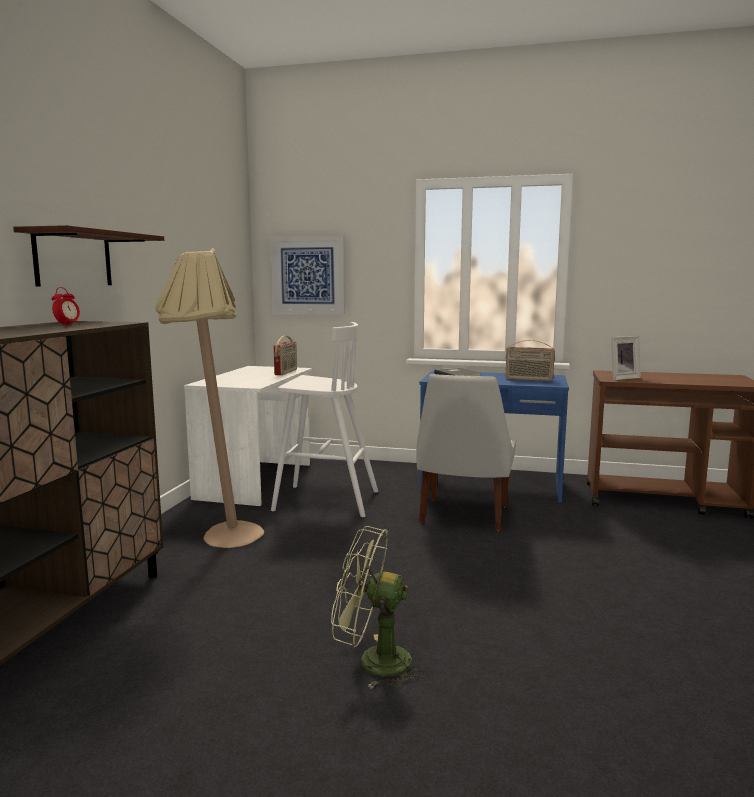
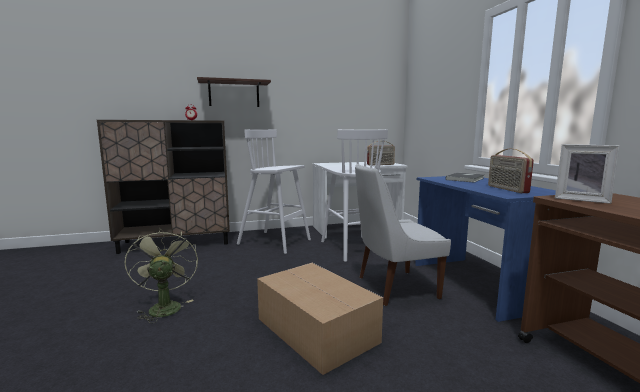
camera: 60 degrees right, 0 degrees up
(219, 538) = (275, 242): beige floor lamp -> white stool
(308, 275) = (425, 101): picture -> none
(526, 573) = (317, 331): none -> cardboard box

